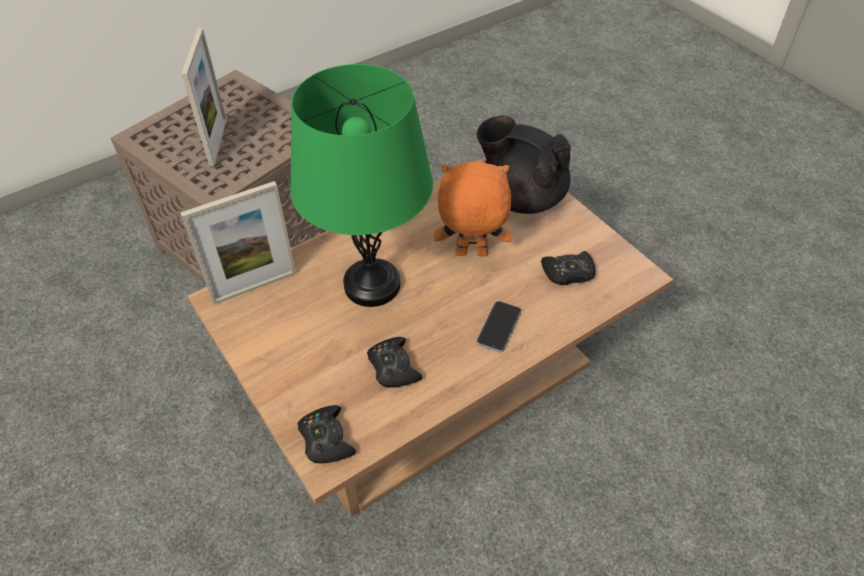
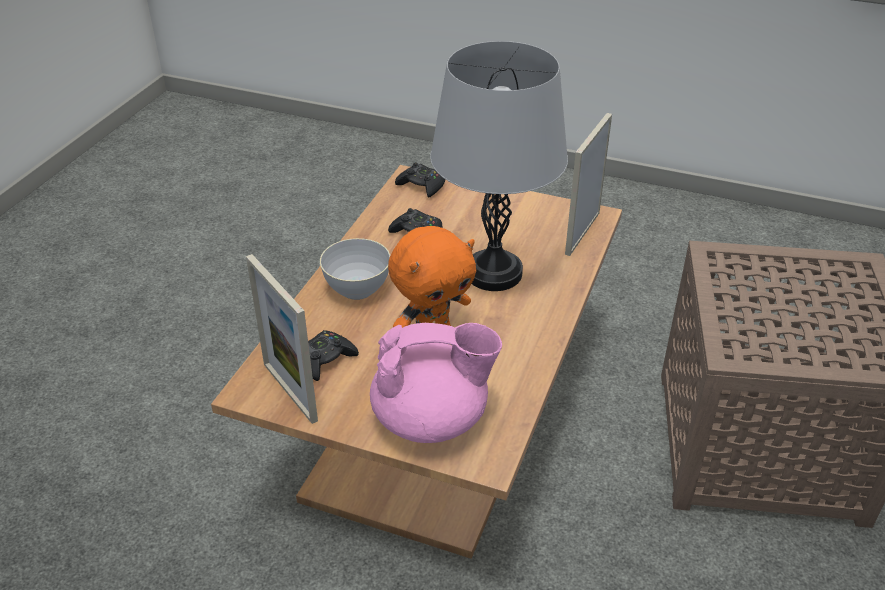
camera: 145 degrees right, 10 degrees down
(218, 142) = (787, 295): picture frame -> picture frame (290, 392)
(372, 285) = (493, 273): green table lamp -> grey table lamp
(499, 327) = (357, 289): phone -> grey bowl
(521, 197) = (432, 419): black teapot -> pink teapot

